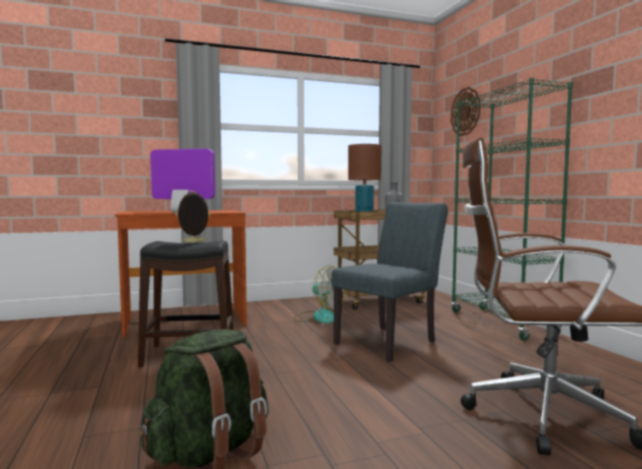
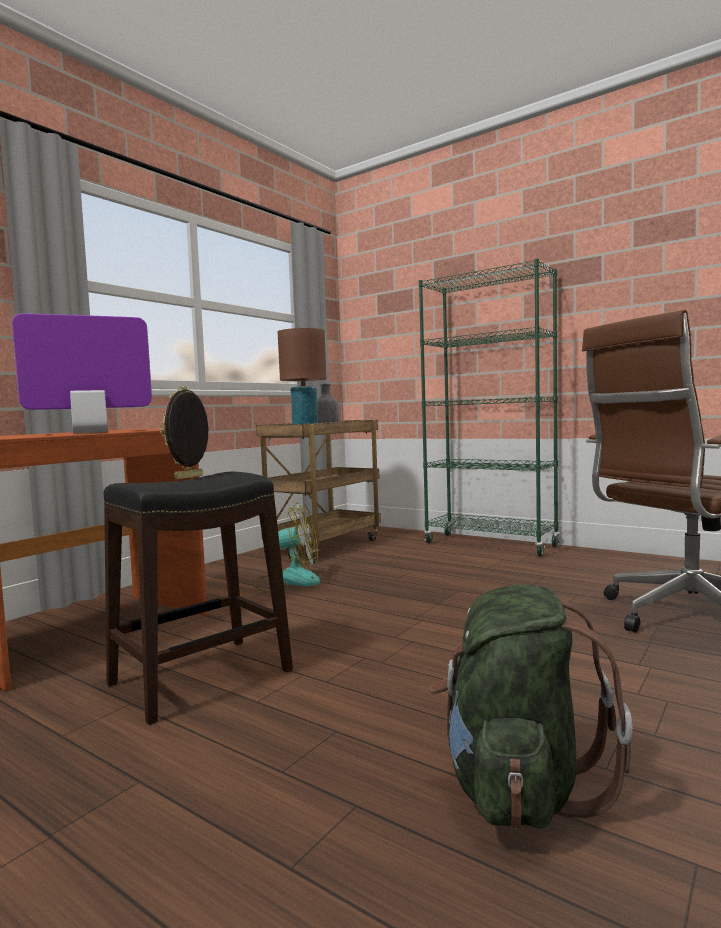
camera: 35 degrees left, 0 degrees up
(390, 341) = (428, 587): grey chair -> none
(465, 111) = (397, 296): wall clock -> none

